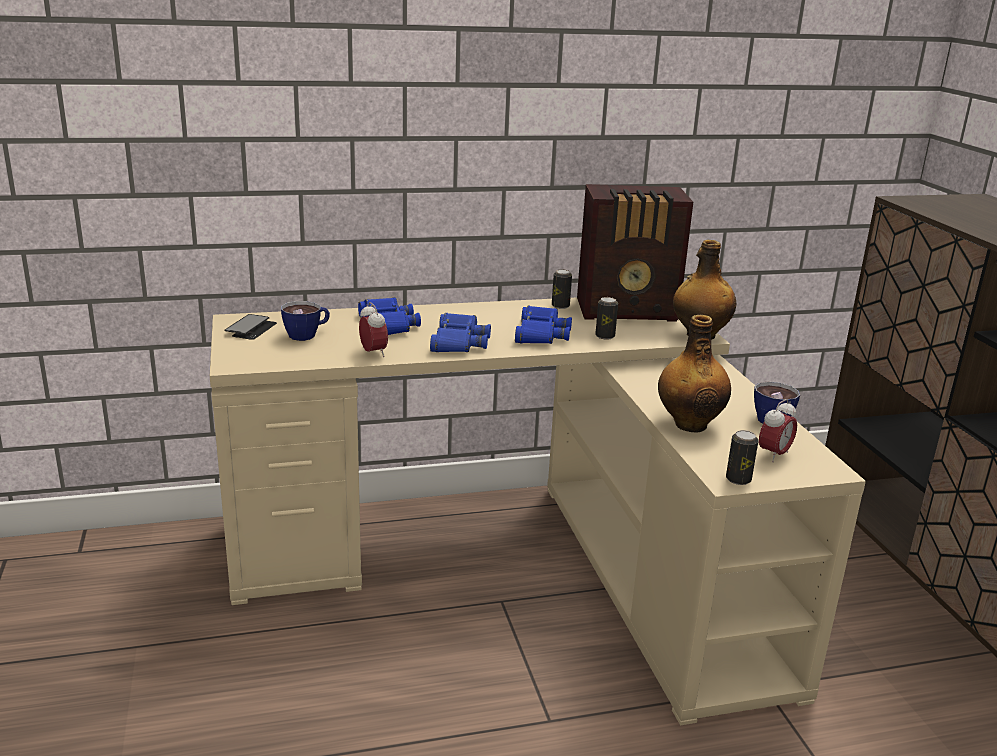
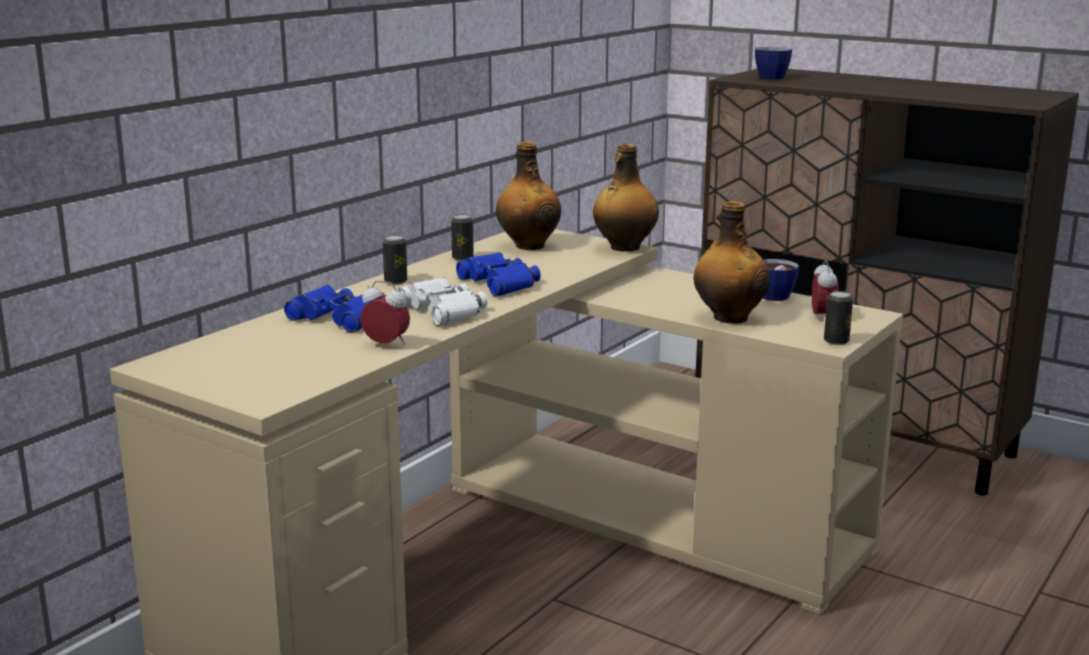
camera: 40 degrees left, 5 degrees down
(251, 329) = (196, 366): phone -> none
(307, 334) = (276, 351): cup -> cup (771, 77)
(458, 342) = (443, 311): blue binoculars -> white binoculars
(605, 336) = (555, 270): can -> can (395, 281)
(629, 311) = (528, 246): radio -> bottle

